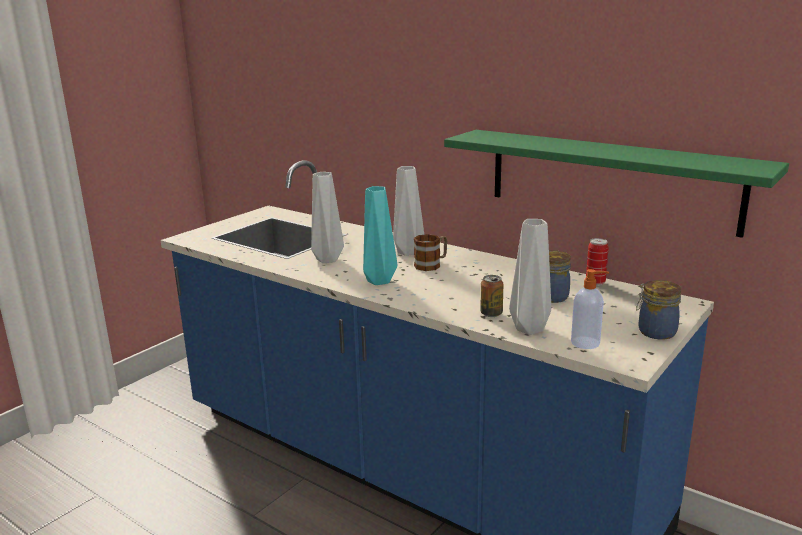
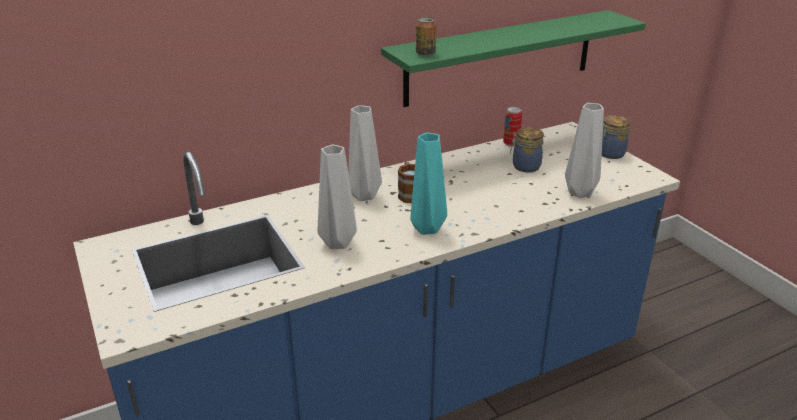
camera: 65 degrees left, 10 degrees up
(491, 313) = (542, 198): can -> can (425, 54)
(586, 343) = (615, 181): soap dispenser -> none

